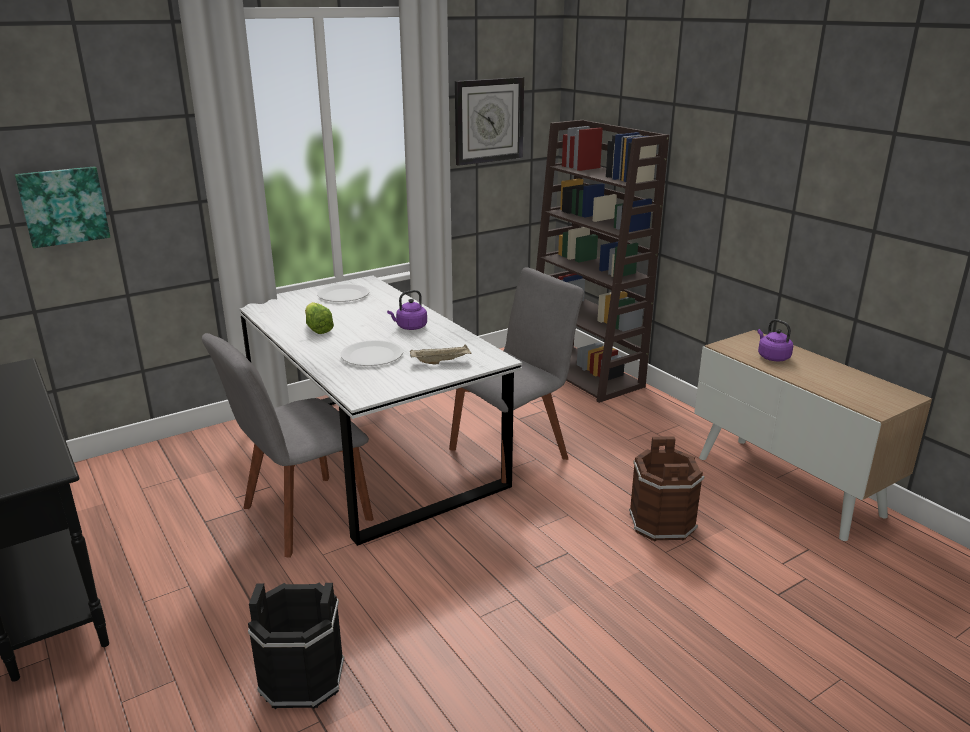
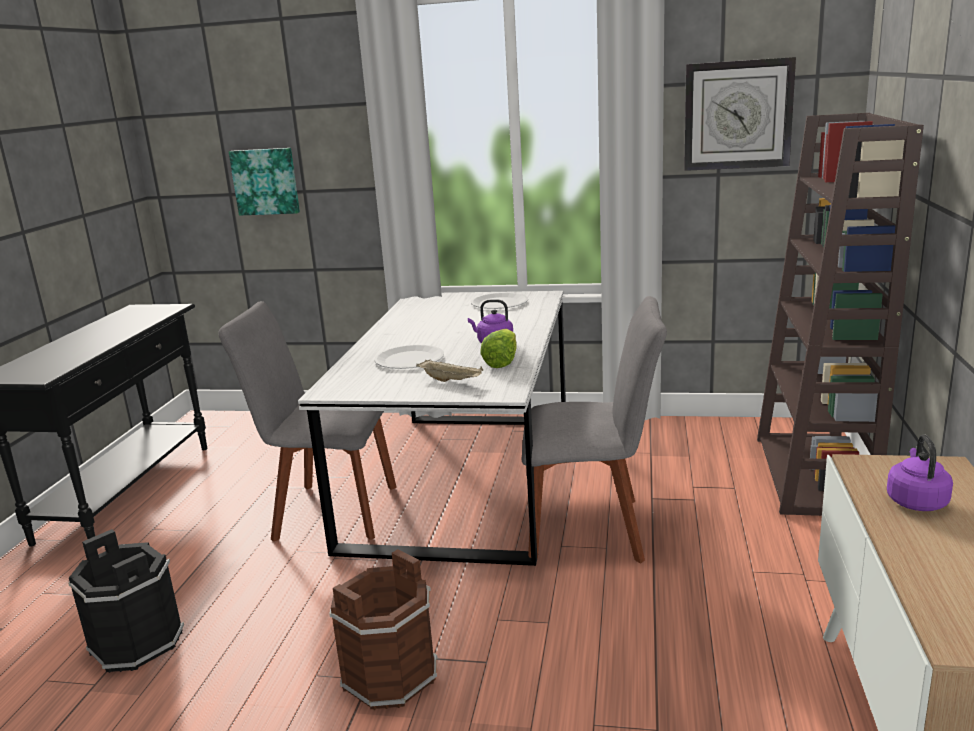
camera: 45 degrees right, 5 degrees down
(318, 329) = (418, 327): lettuce -> lettuce (501, 362)
(662, 522) = (644, 688): brown bucket -> brown bucket (390, 676)

